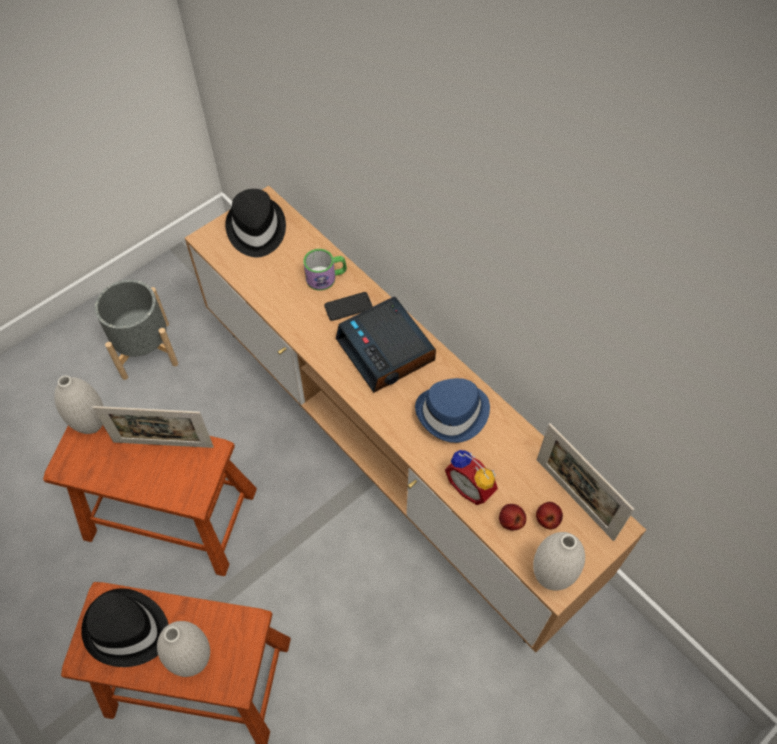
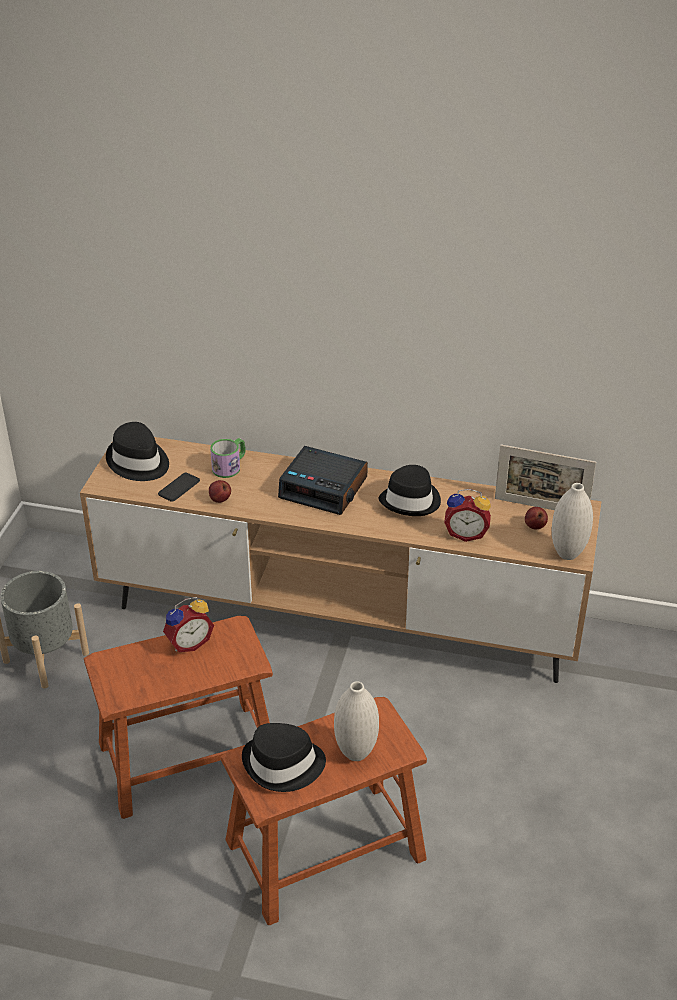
camera: 35 degrees left, 20 degrees down
(92, 425) = (111, 661): white vase -> none
(163, 444) = (188, 643): picture frame -> alarm clock
(348, 306) = (267, 476): phone -> phone (179, 487)
(453, 413) = (411, 500): blue hat -> black hat
(510, 522) = (512, 539): apple -> apple (219, 500)

